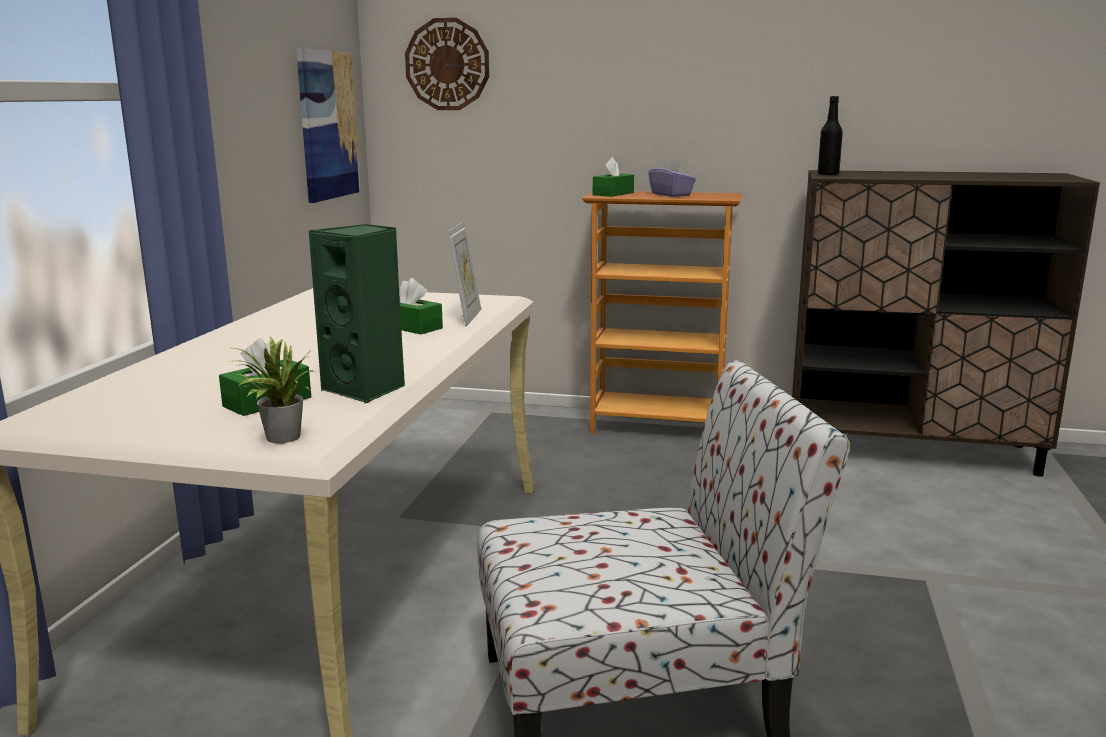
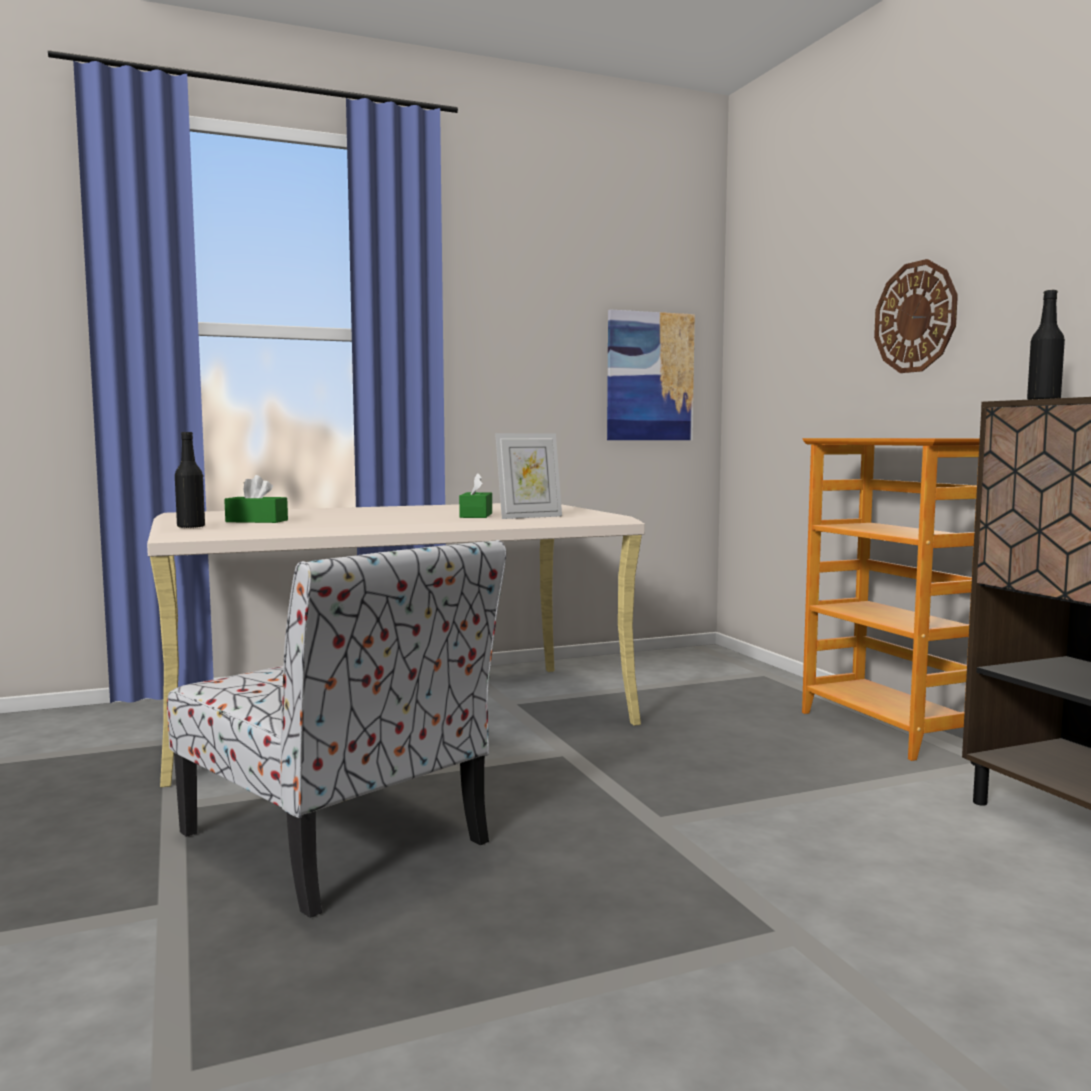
camera: 55 degrees right, 10 degrees down
(278, 438) = (191, 527): potted plant -> black bottle
(367, 389) = (306, 524): green speaker -> none
(447, 64) = (772, 316): wall clock -> wall clock (915, 317)
(613, 194) = (854, 437): green tissue box -> none
(671, 195) = (904, 437): purple tissue box -> none

